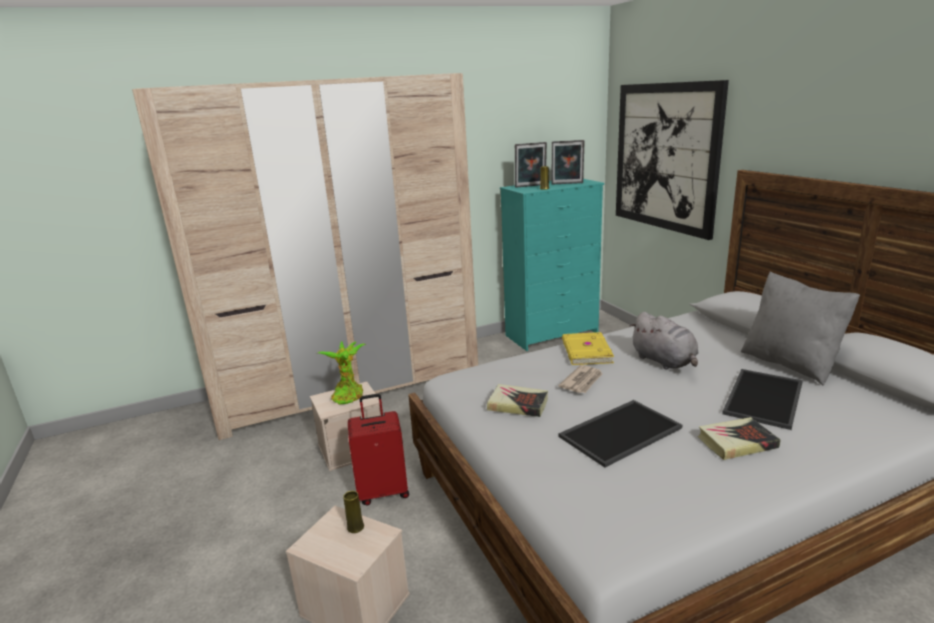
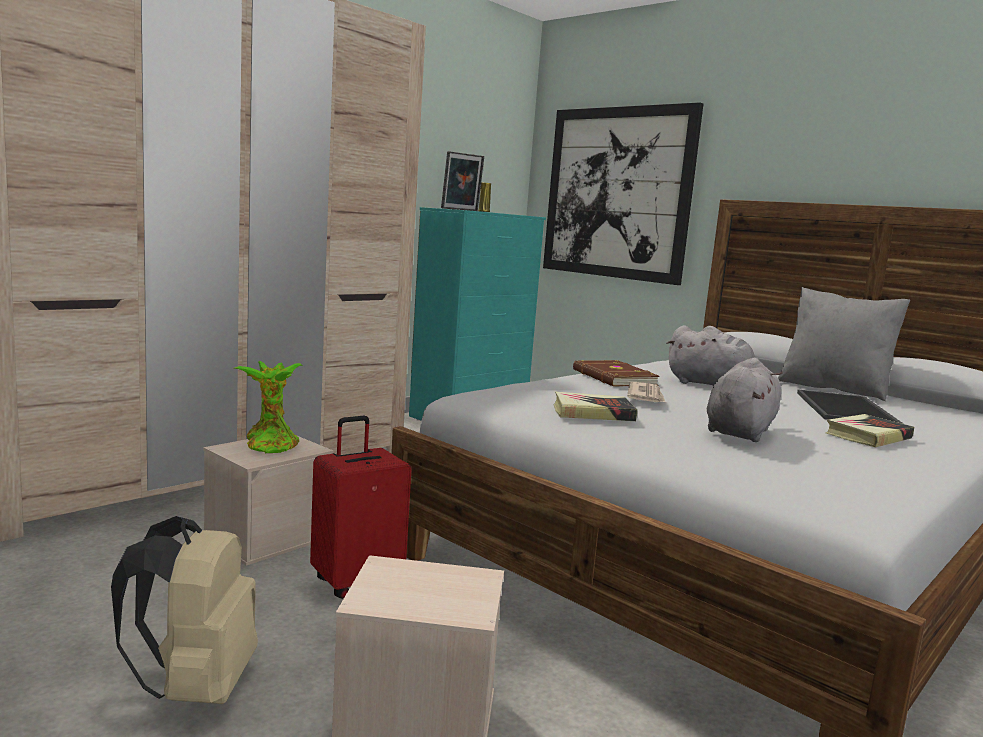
camera: 25 degrees left, 10 degrees down
(259, 559) = (195, 687): none -> beige backpack
(355, 527) = (430, 574): yellow vase -> none
(567, 183) = (503, 213): picture frame -> none
(585, 351) = (613, 378): yellow book -> brown book
(619, 431) = (740, 431): tray -> grey plush toy

